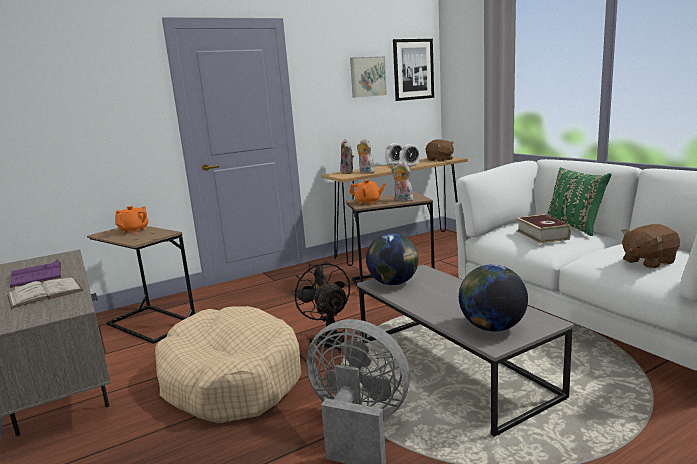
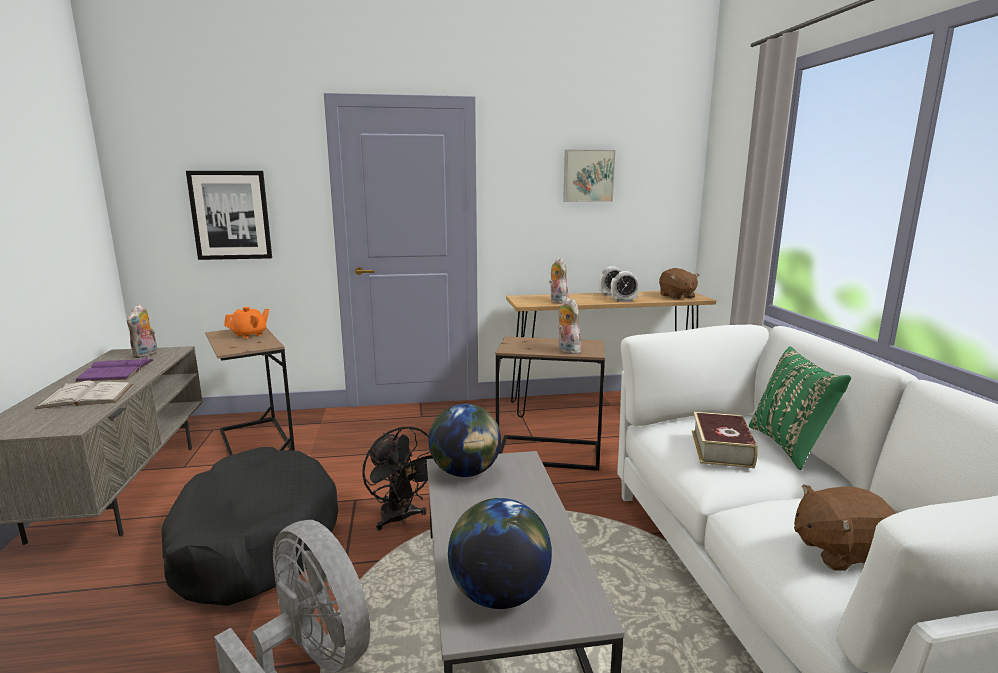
camera: 20 degrees right, 0 degrees up
(230, 379) = (253, 541): beige dog bed -> black dog bed
(329, 339) = (400, 519): black fan -> black fan turned 150 degrees clockwise
(348, 172) = (539, 298): plush toy -> plush toy (146, 354)
(368, 202) = (523, 345): orange teapot -> none
(413, 69) = (660, 169): picture -> picture (231, 215)

